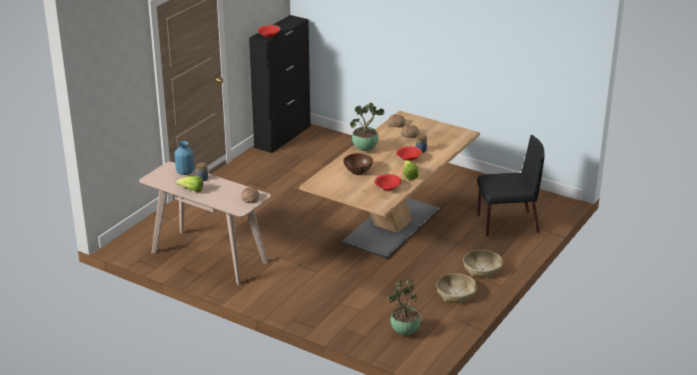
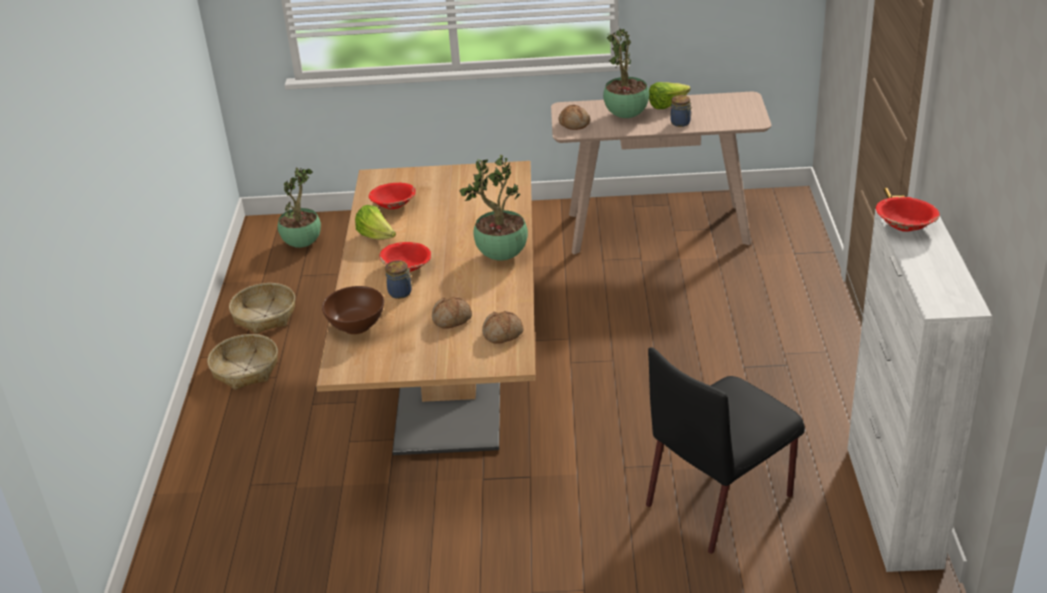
camera: 150 degrees right, 5 degrees up
(185, 172) = (719, 122): blue vase -> none
(220, 192) = (626, 116): none -> potted plant
(283, 136) = (893, 506): black cabinet -> white cabinet
(358, 171) = (468, 213): brown bowl -> brown bowl (357, 326)
(506, 224) = (247, 479): black chair -> black chair (721, 499)

